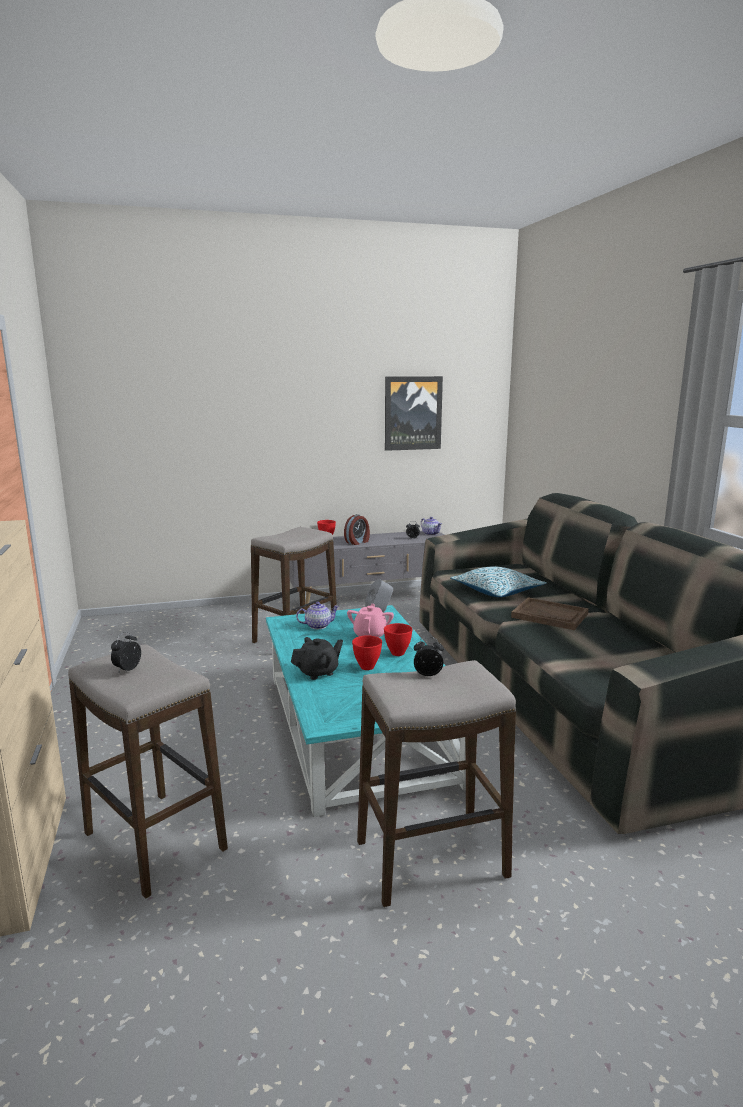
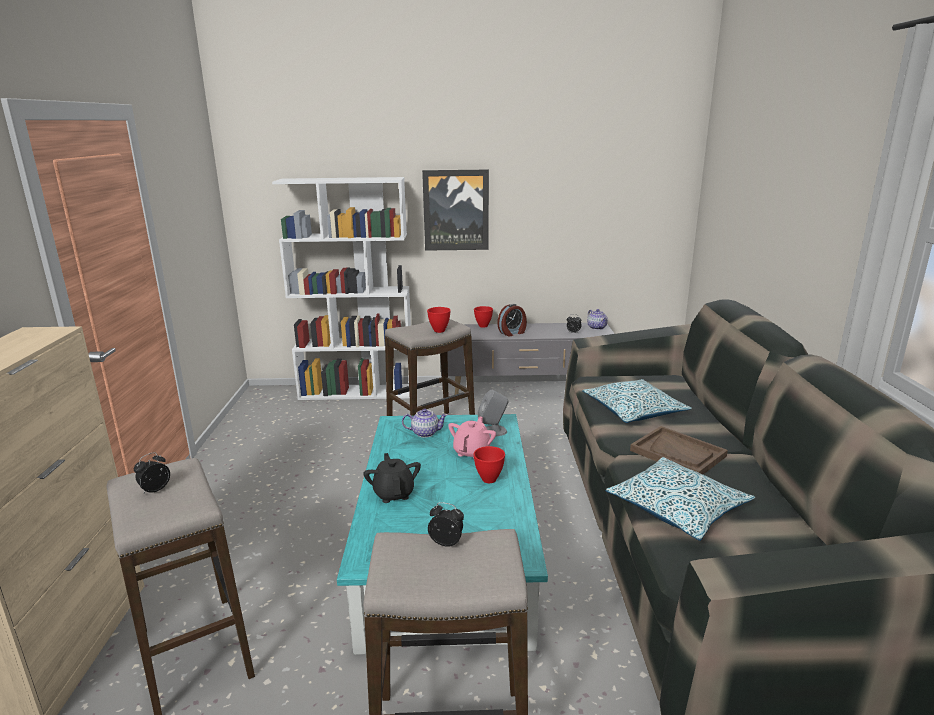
camera: 15 degrees right, 5 degrees up
(203, 613) = (357, 392): none -> white bookcase
(318, 672) = (394, 494): black teapot -> black teapot turned 90 degrees counterclockwise
(367, 667) = (448, 493): red bowl -> red bowl (440, 330)
(412, 413) = (584, 194): picture -> picture (456, 210)
(569, 651) = (677, 508): none -> pillow

